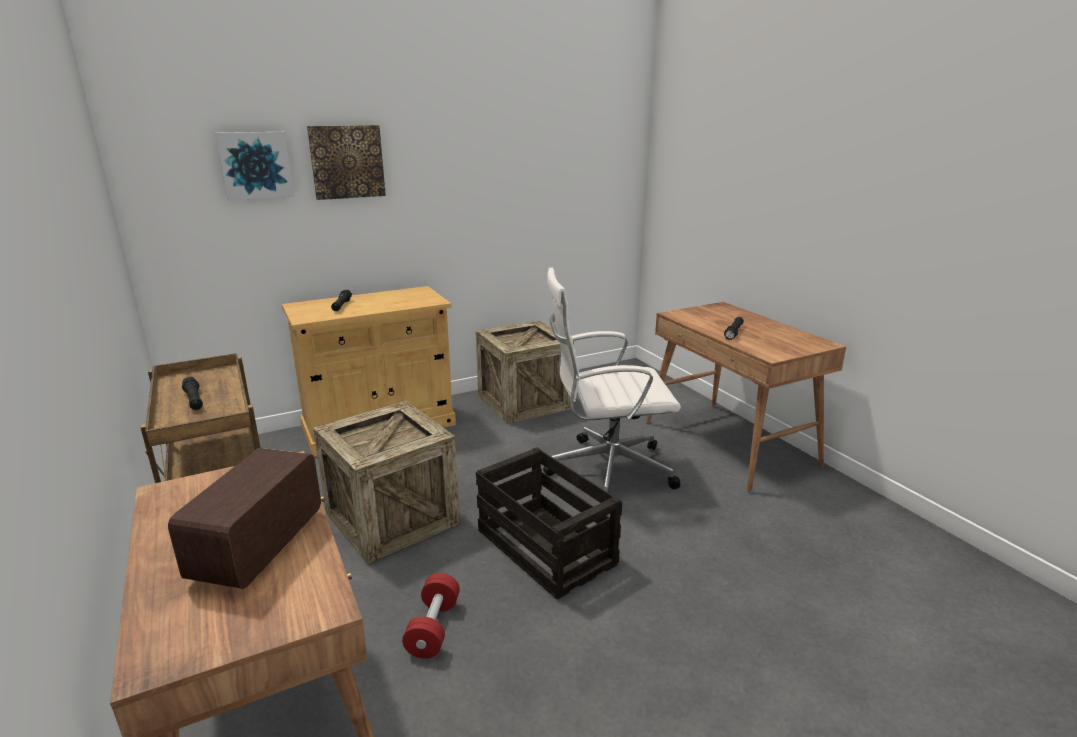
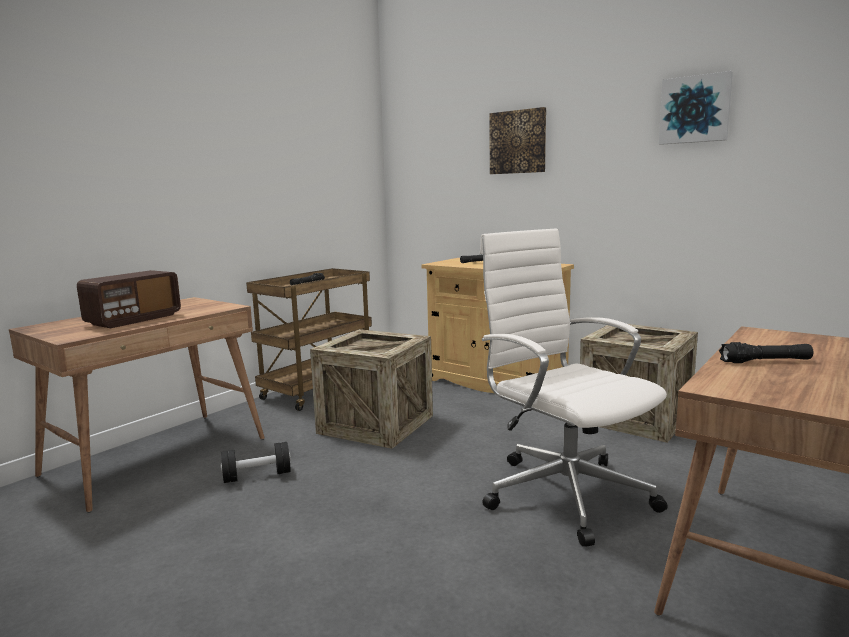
camera: 65 degrees right, 10 degrees down
(255, 165) = (456, 147): picture -> picture (695, 109)
(259, 546) = (134, 320): radio -> radio turned 135 degrees clockwise
(433, 628) = (257, 476): red dumbbell -> black dumbbell
(544, 547) = (389, 492): crate -> none

